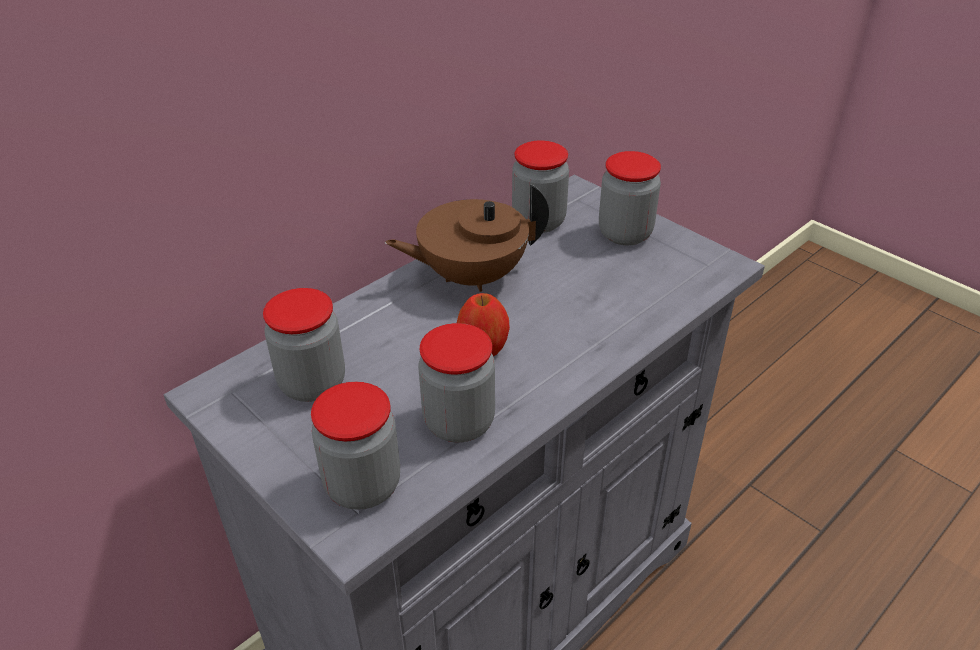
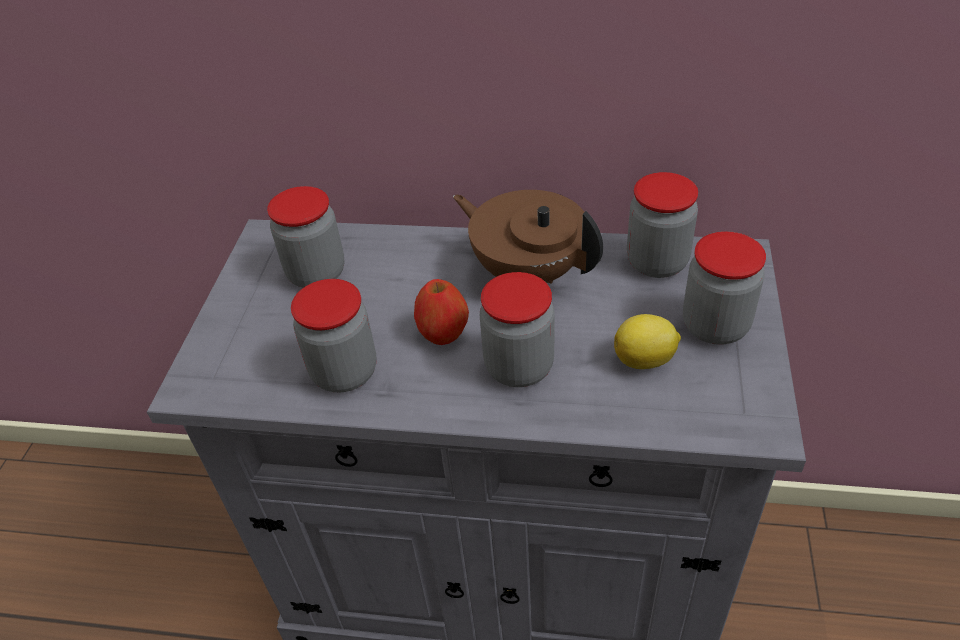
camera: 55 degrees right, 5 degrees up
(363, 485) = (238, 363): jar -> jar (519, 367)
(622, 275) = (645, 360): none -> lemon

